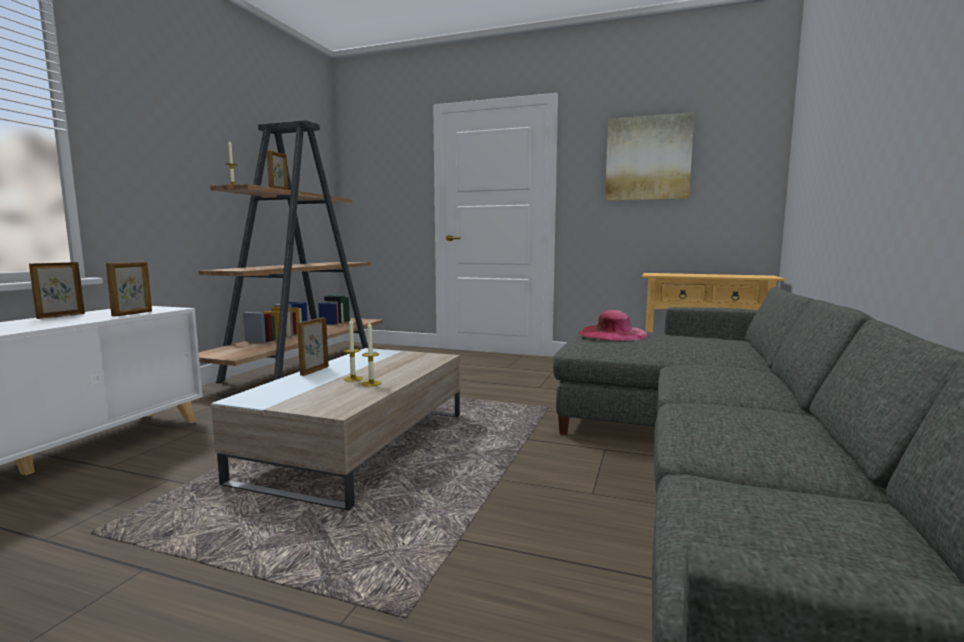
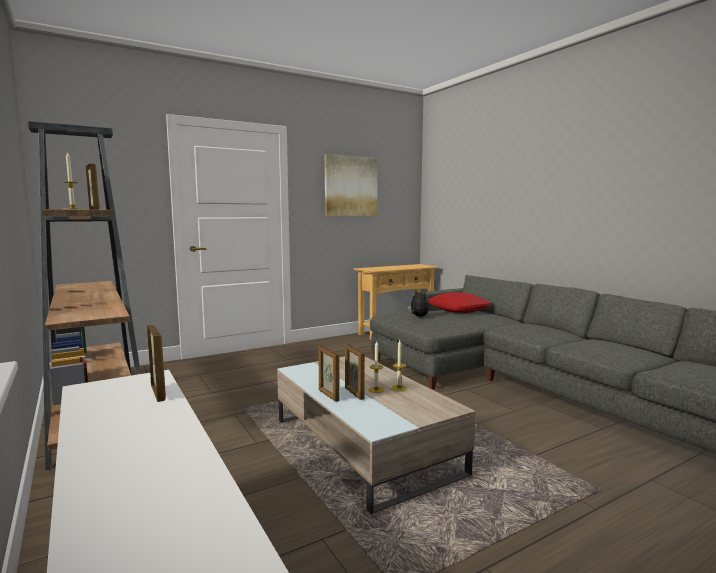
camera: 50 degrees left, 0 degrees up
(60, 316) = (87, 424): picture frame -> picture frame (354, 393)
(613, 334) = (418, 316): pink hat -> plush toy
(709, 339) = (459, 310): none -> red pillow

